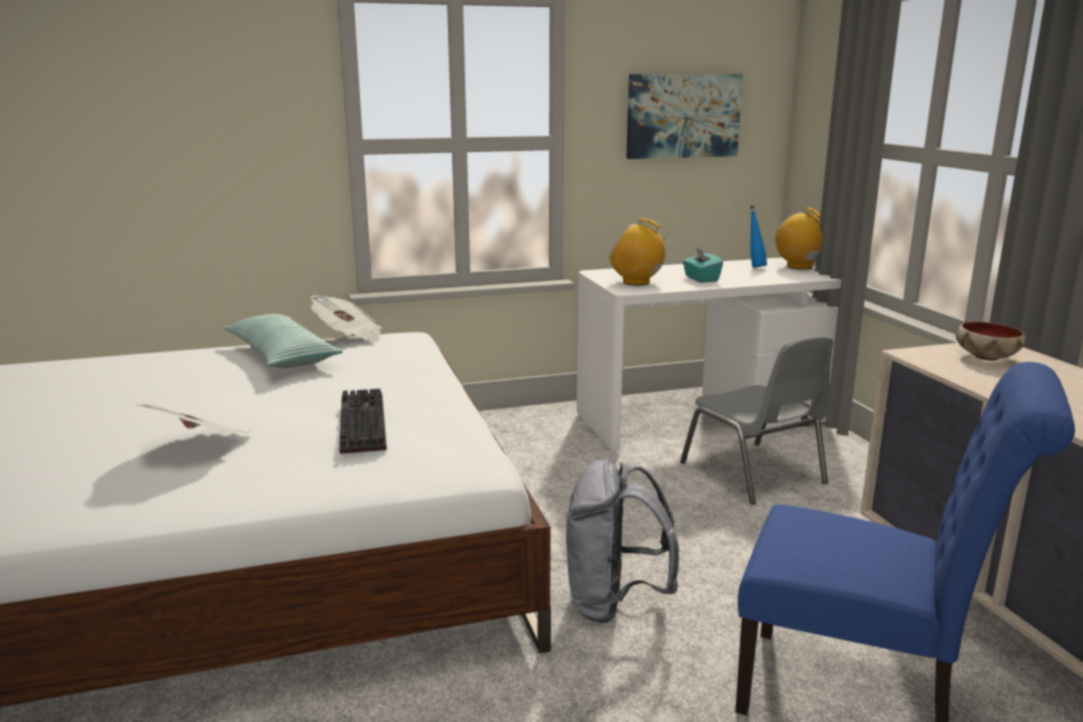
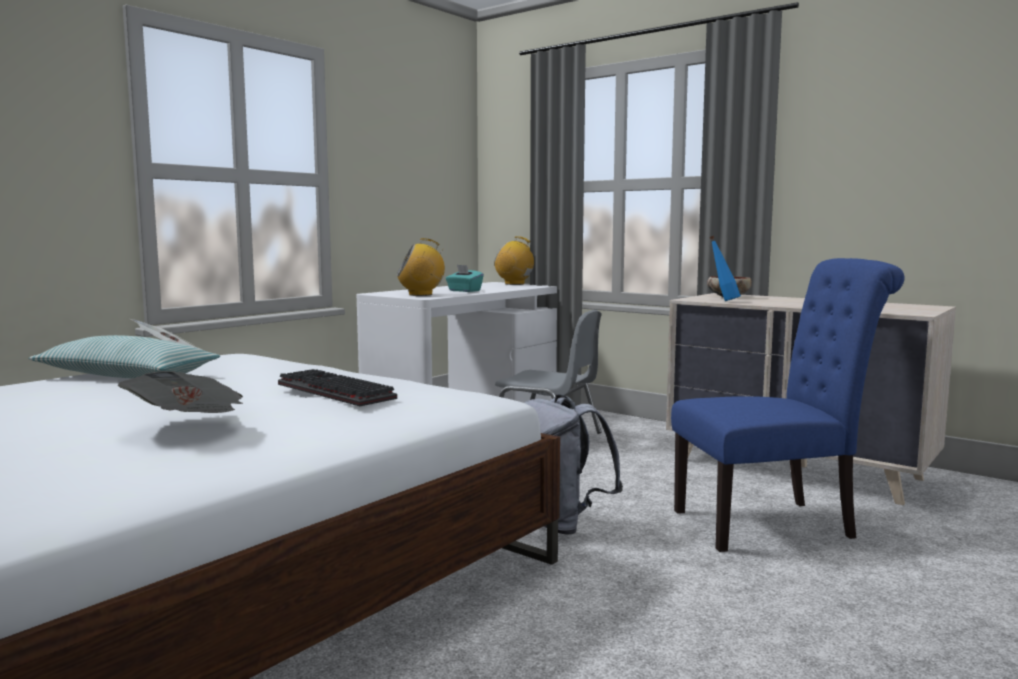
camera: 35 degrees left, 10 degrees down
(683, 116) = (411, 165): picture -> none
(754, 266) = (484, 285): blue bottle -> blue bottle (723, 301)

